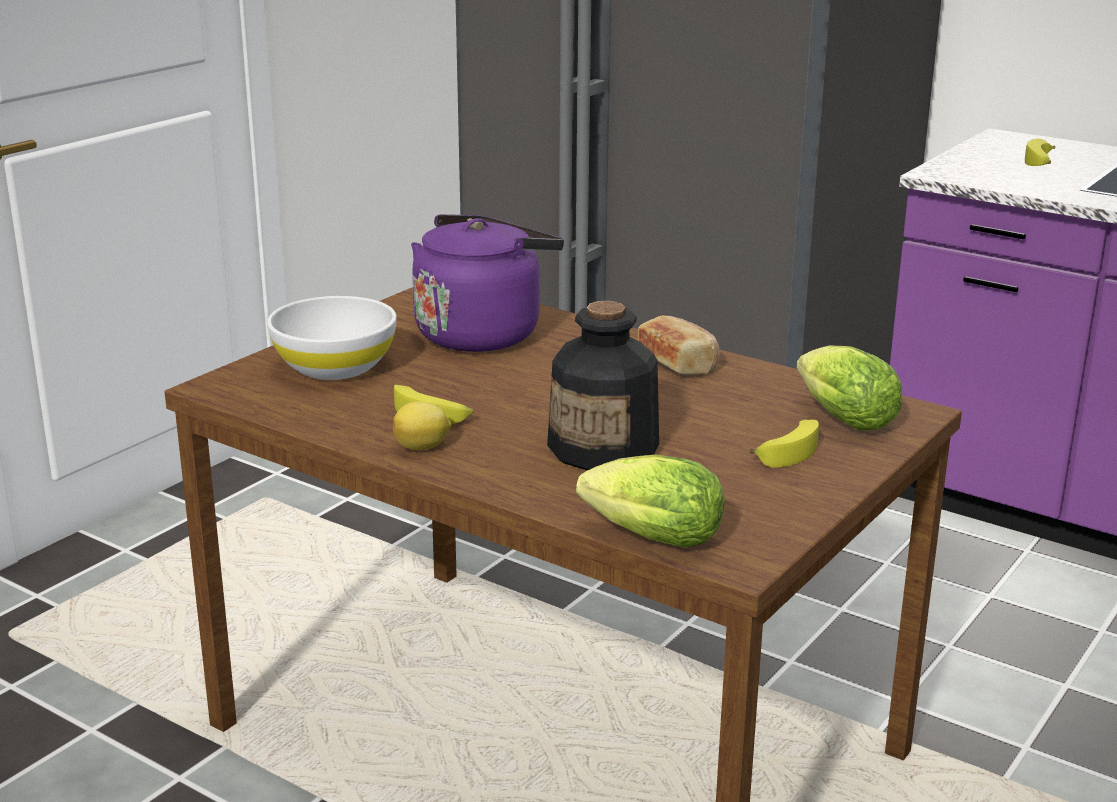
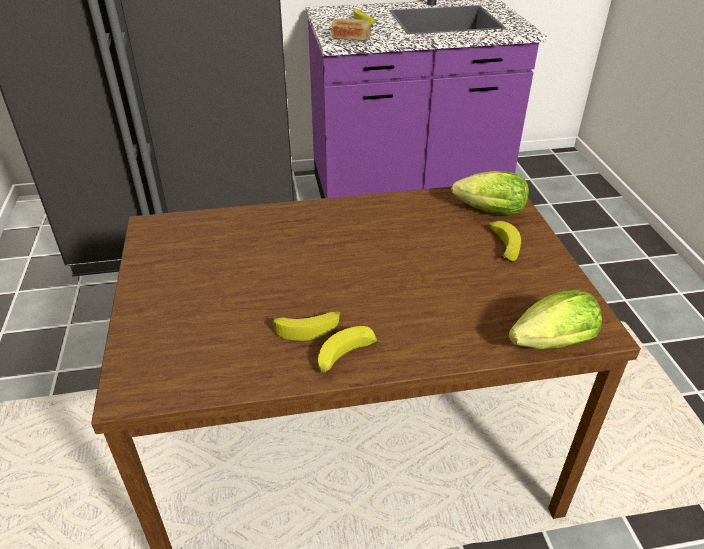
camera: 45 degrees left, 15 degrees up
(335, 367) = (185, 325): white bowl -> none
(422, 447) = (345, 357): lemon -> banana
(482, 333) = (232, 246): purple kettle -> none
(604, 449) = (431, 295): bottle -> none
(679, 363) = (365, 214): bread -> bread (351, 38)

